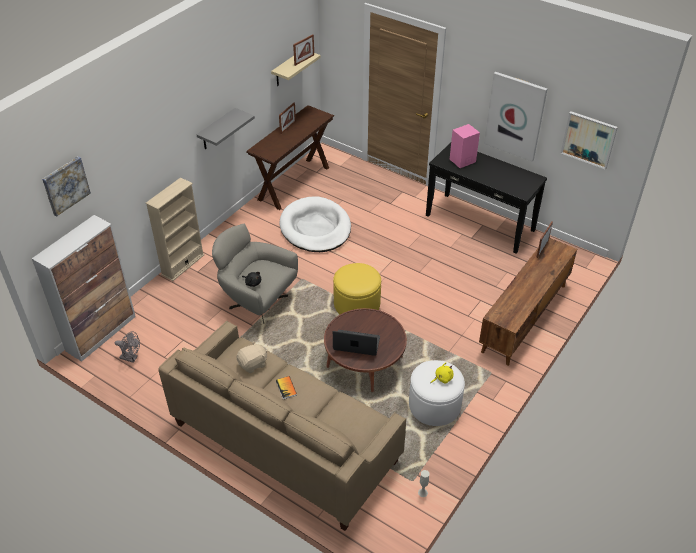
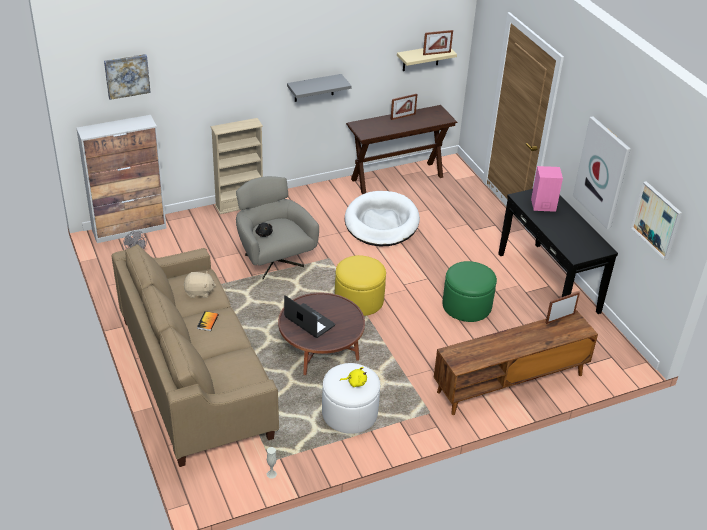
camera: 30 degrees right, 5 degrees down
(440, 269) = (467, 305): none -> green ottoman

